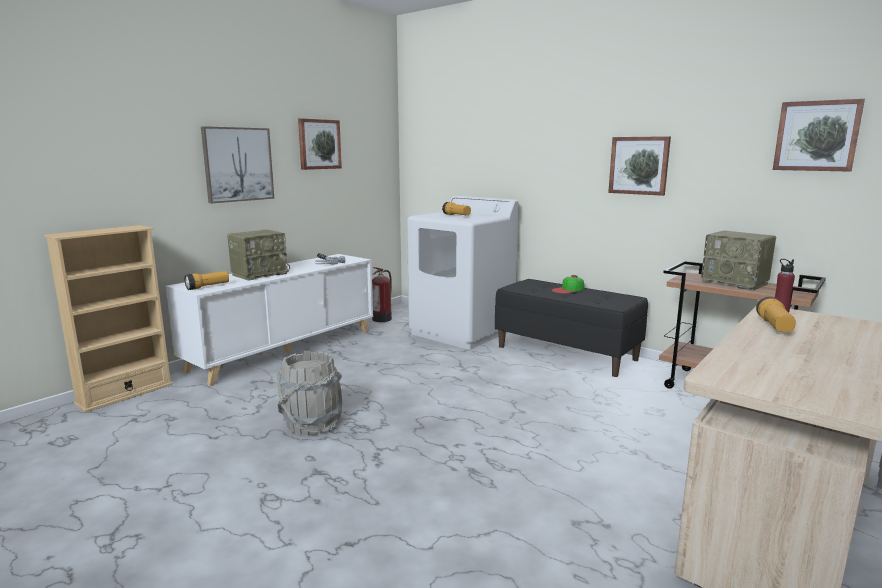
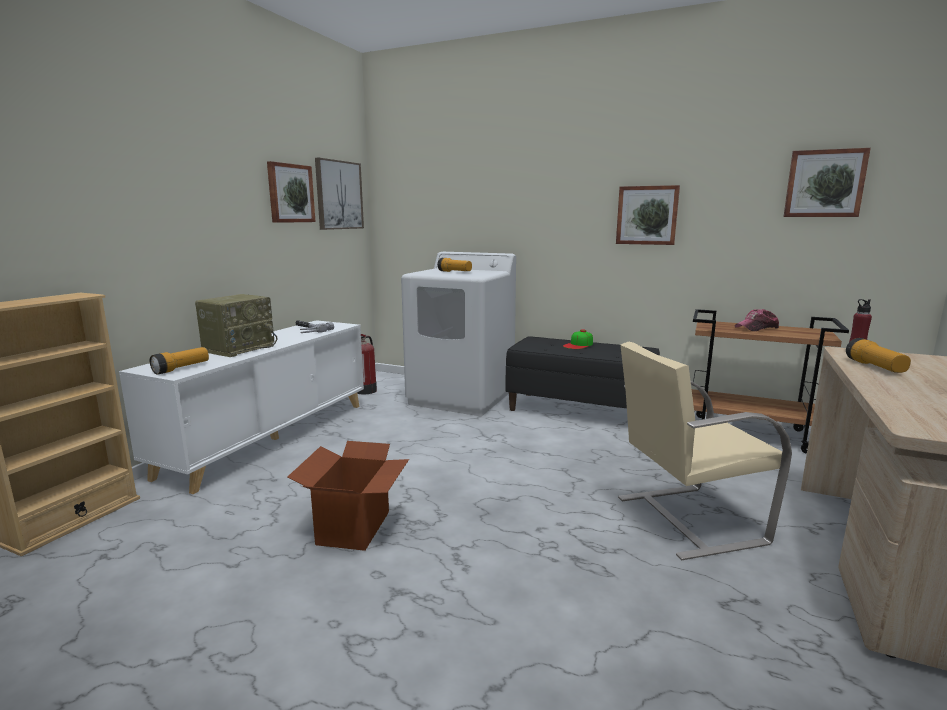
camera: 15 degrees left, 0 degrees up
(238, 164) = (201, 214): picture -> picture (339, 195)
(312, 424) = (355, 527): grey bucket -> cardboard box
(596, 455) = (686, 519): none -> beige chair
(736, 283) = (757, 328): radio -> cap

